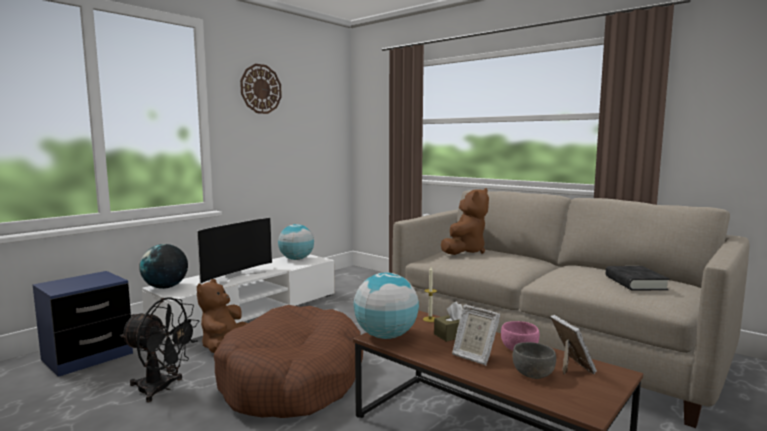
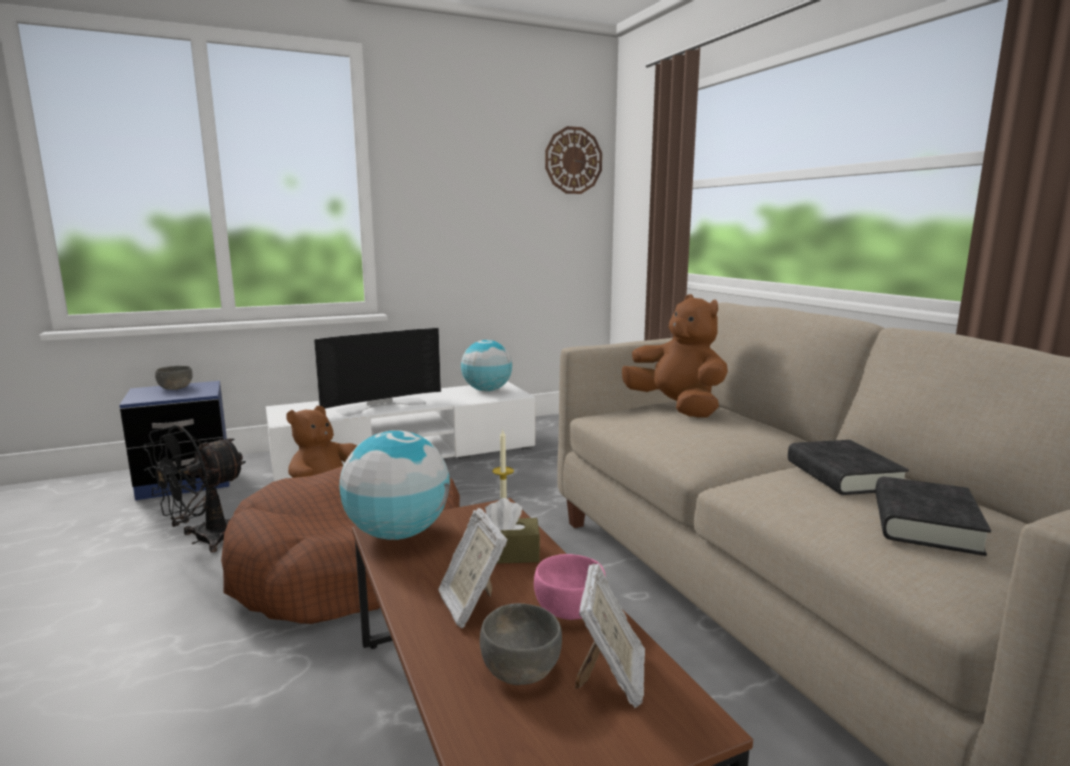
camera: 25 degrees right, 5 degrees up
(77, 279) = (175, 388): none -> grey bowl
(162, 389) = (205, 540): black fan -> black fan turned 90 degrees clockwise
(165, 287) = (288, 409): globe -> none
(261, 89) = (454, 141): wall clock -> wall clock (573, 160)
(464, 251) = (676, 408): brown plush toy -> brown plush toy turned 90 degrees counterclockwise
(581, 270) = (843, 475): none -> black book

